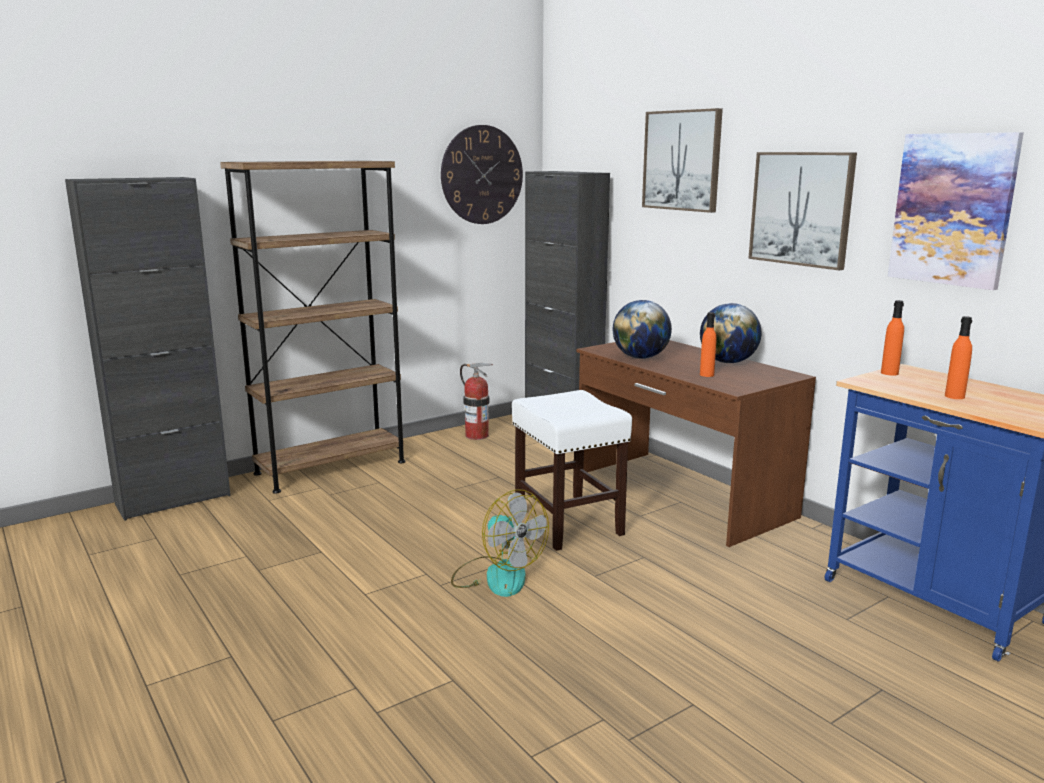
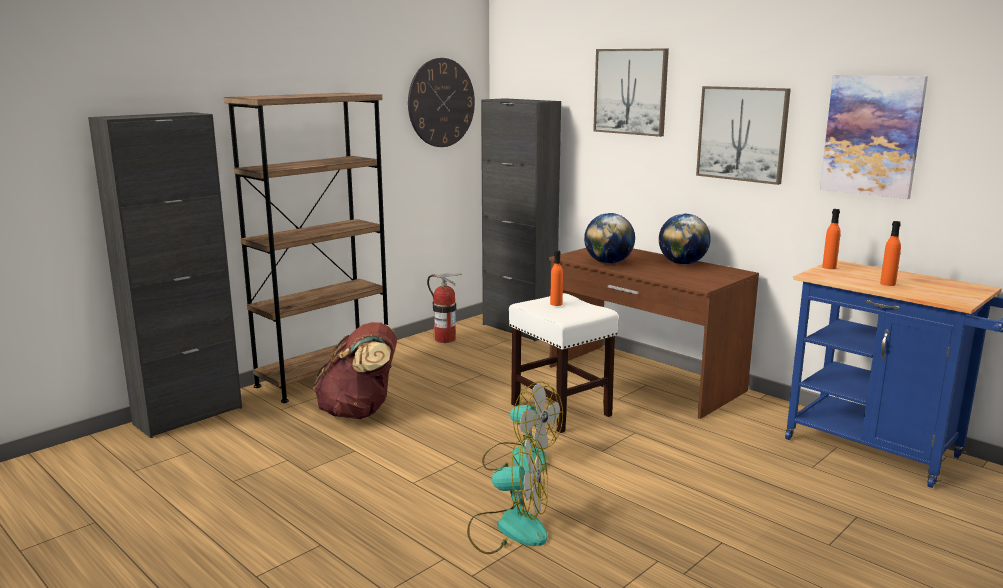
camera: 10 degrees left, 0 degrees up
(348, 509) = (360, 412): none -> brown backpack
(445, 659) = (509, 528): none -> fan
(706, 375) = (672, 275): orange bottle -> orange bottle (556, 304)

